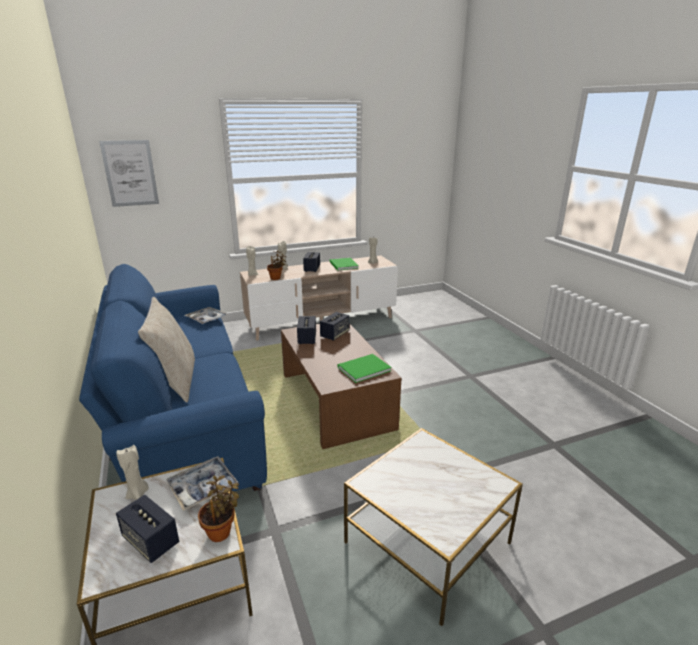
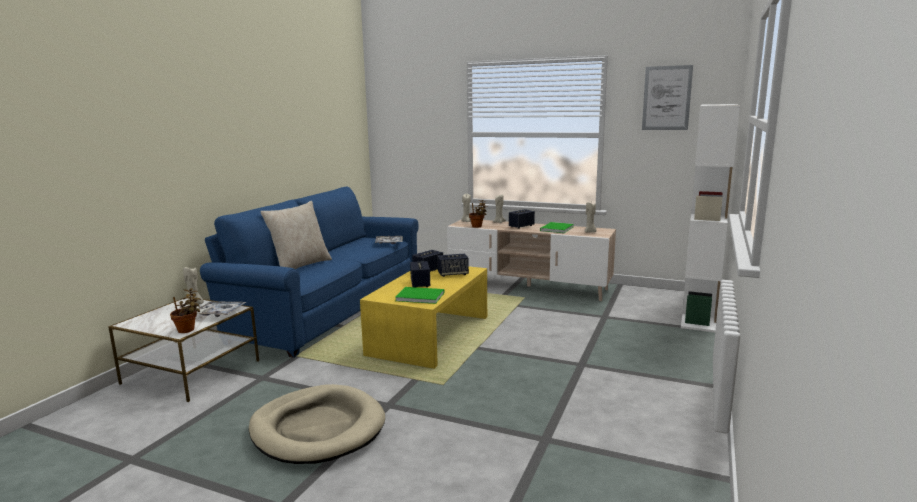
camera: 45 degrees right, 10 degrees down
(130, 173) = (396, 123): picture -> picture (666, 98)
(151, 541) = (163, 321): speaker -> speaker (420, 284)
(335, 400) = (429, 335): brown coffee table -> yellow coffee table
(427, 542) = (318, 429): side table -> beige dog bed
(454, 306) = (699, 311): none -> white bookcase

